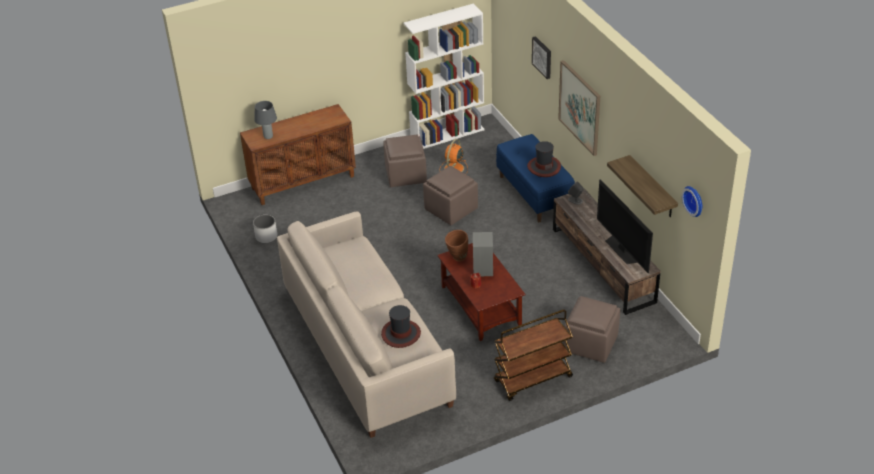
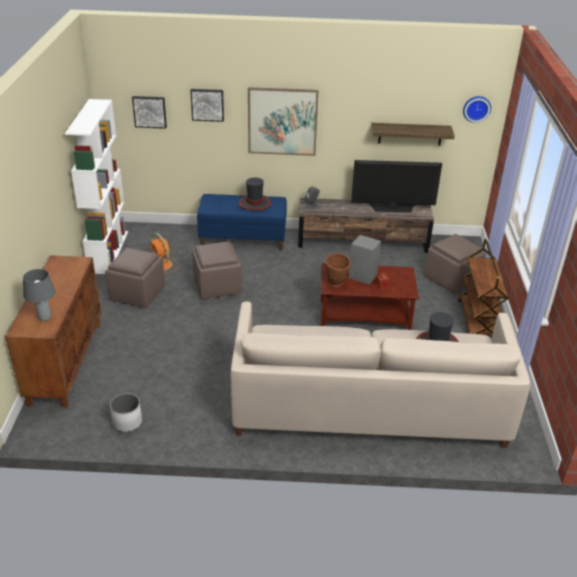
camera: 65 degrees left, 5 degrees down
(515, 38) = (149, 111): none -> picture

